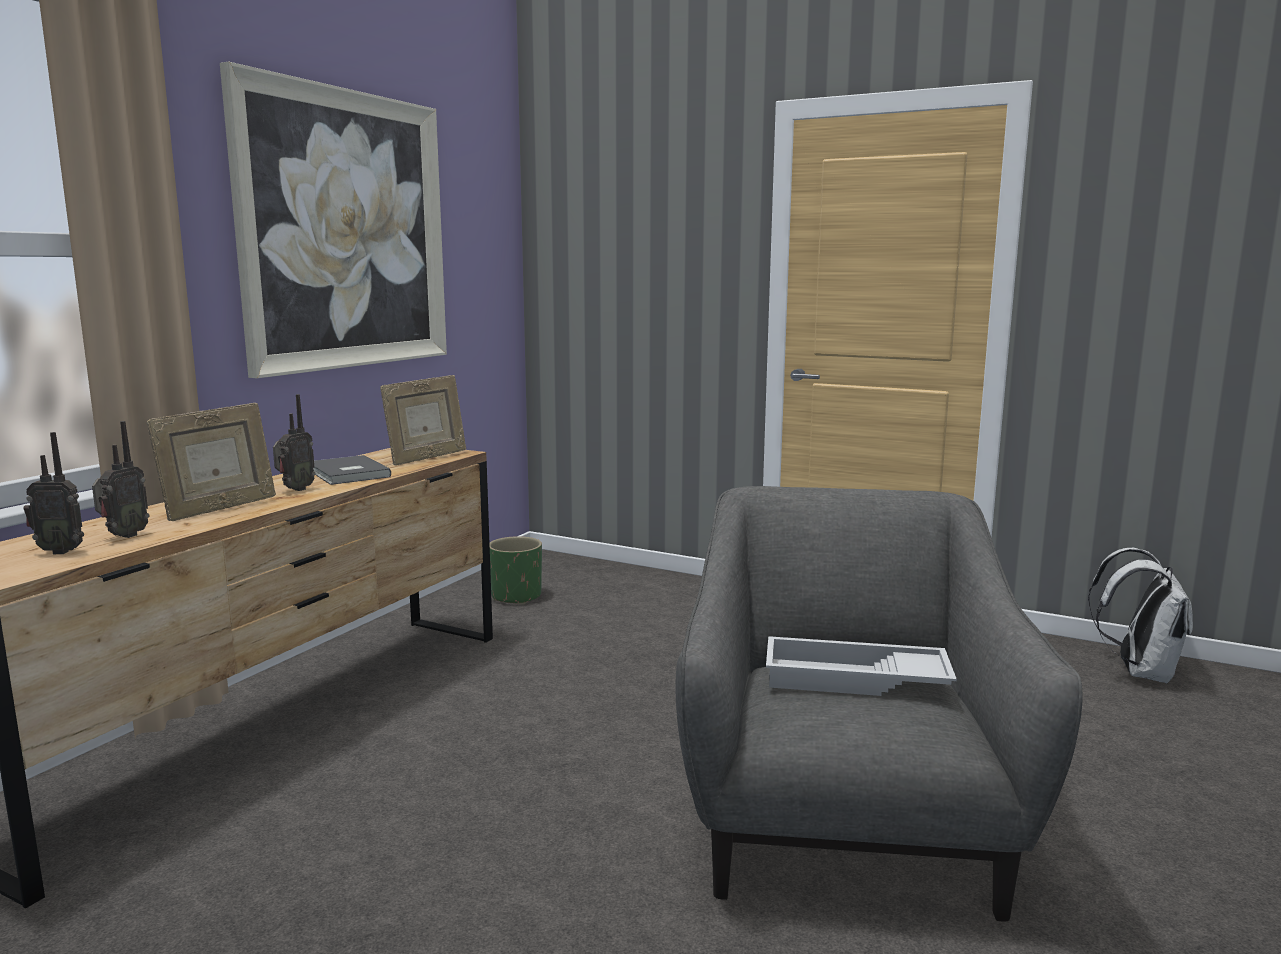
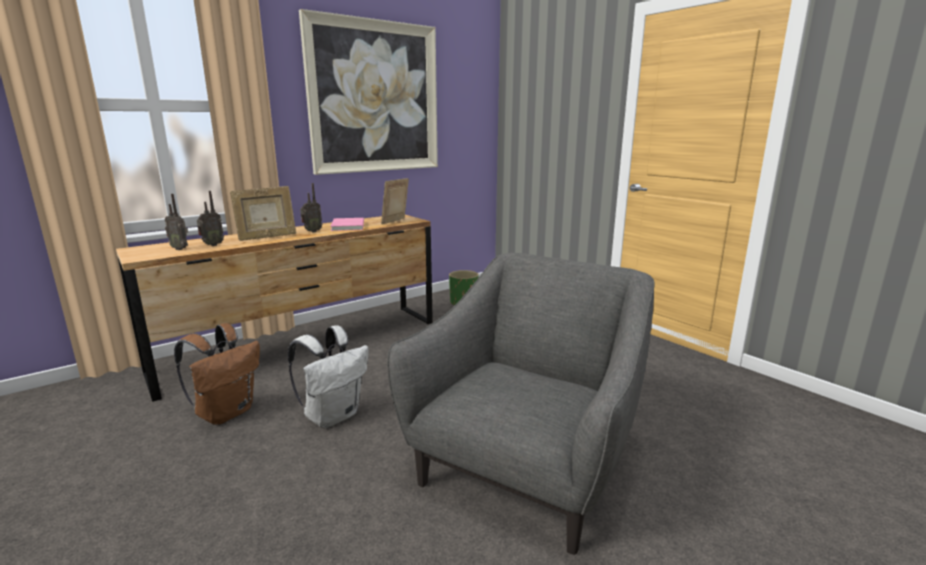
camera: 25 degrees right, 5 degrees up
(235, 883) = (226, 412): none -> brown backpack
(346, 474) = (346, 226): grey book -> pink book
(427, 458) = (396, 222): picture frame -> picture frame turned 135 degrees clockwise
(854, 680) = (525, 380): white tray -> none
(1139, 672) = (838, 423): white backpack -> white backpack (333, 415)

